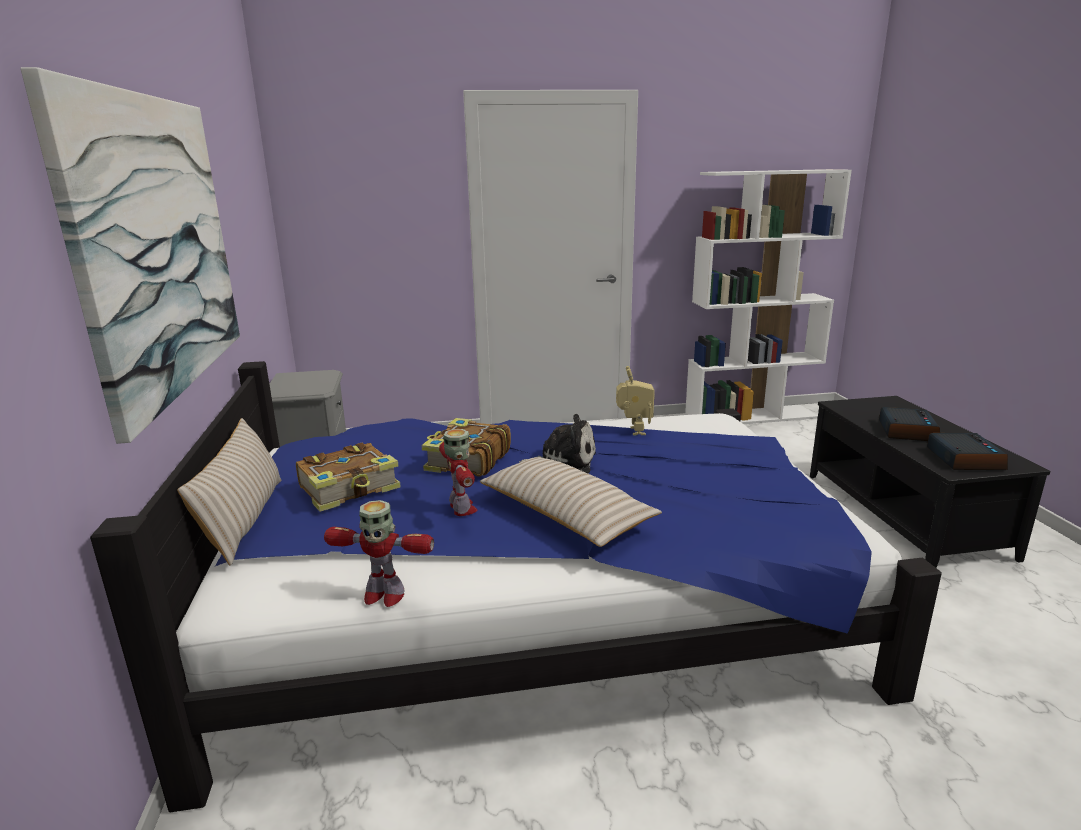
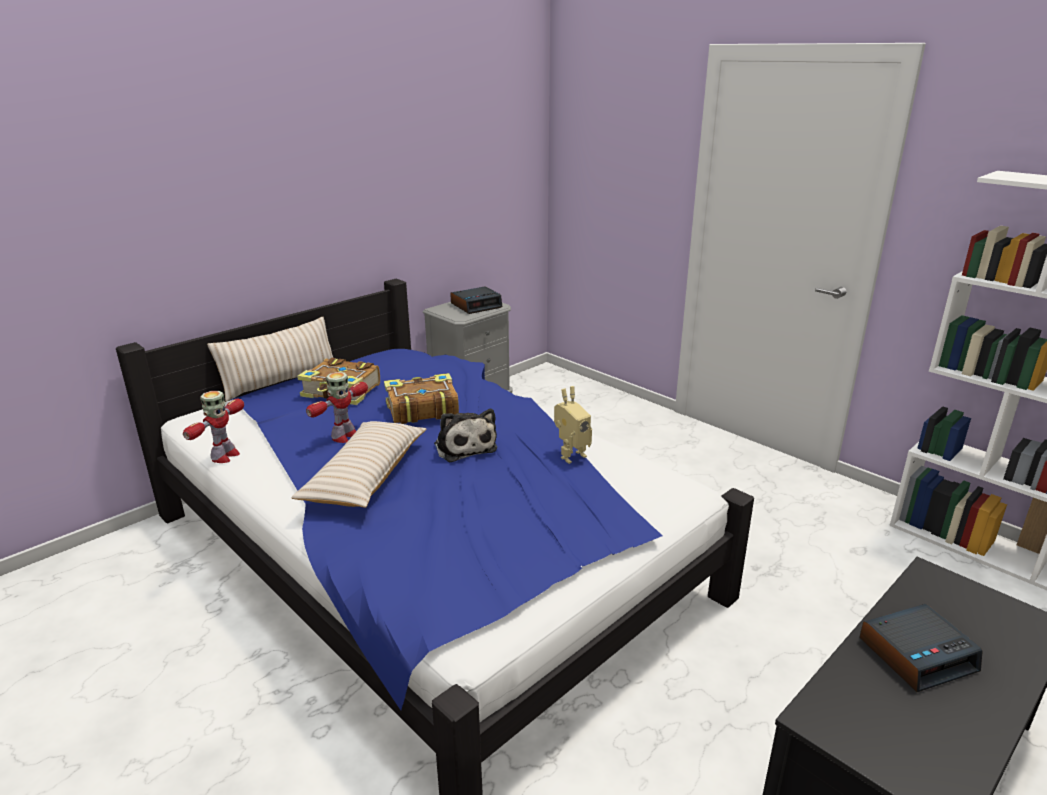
camera: 55 degrees right, 5 degrees up
(159, 245) = (276, 188): picture -> none
(383, 595) = (224, 456): toy robot -> toy robot turned 135 degrees counterclockwise
(963, 459) = (878, 726): alarm clock -> alarm clock (476, 305)

